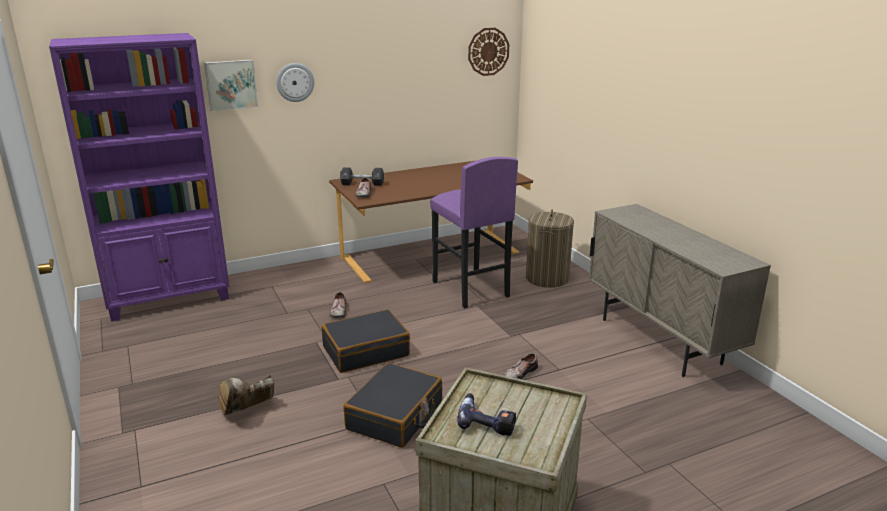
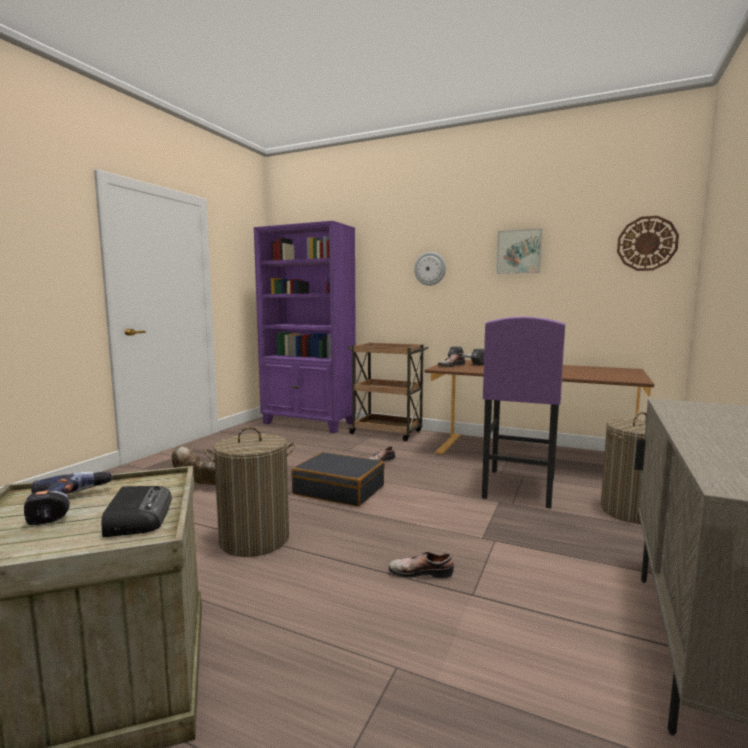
camera: 50 degrees right, 15 degrees down
(231, 84) = (381, 268): picture -> picture (519, 252)
(280, 277) = (387, 433): none -> brown cart
(395, 416) = (255, 539): black suitcase -> laundry basket
(532, 401) = (138, 516): none -> radio

